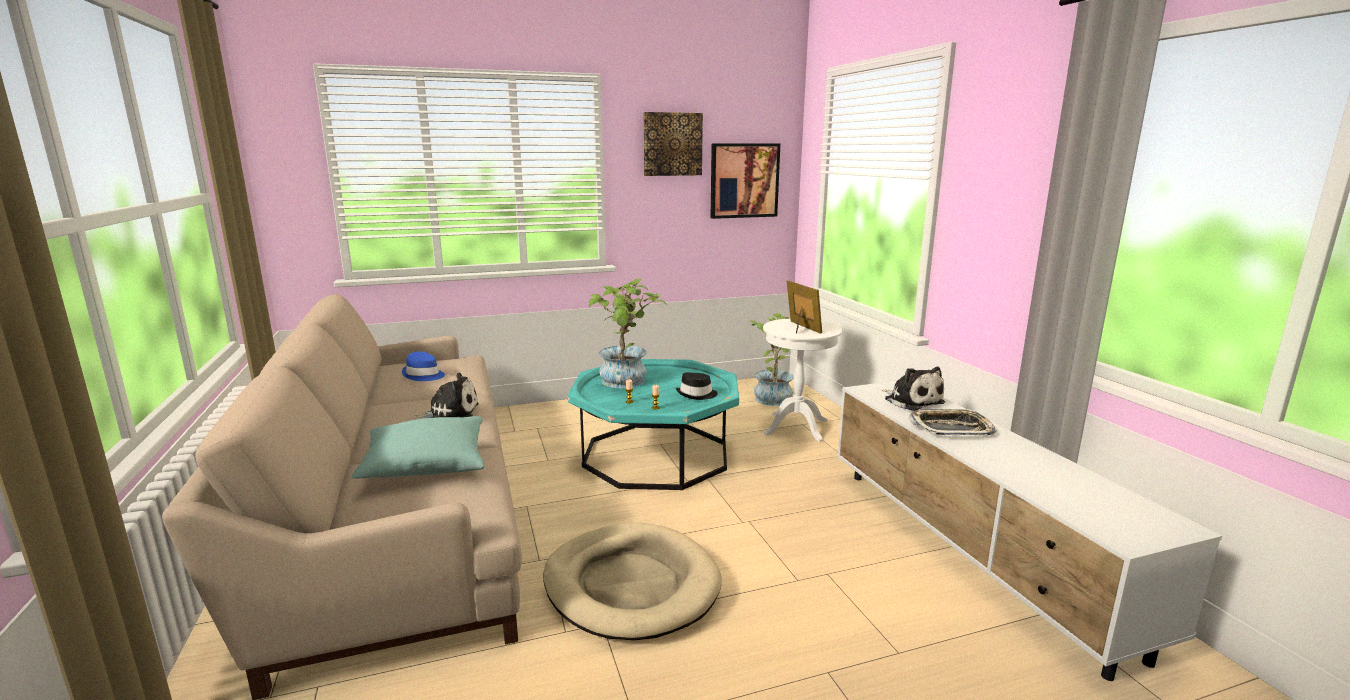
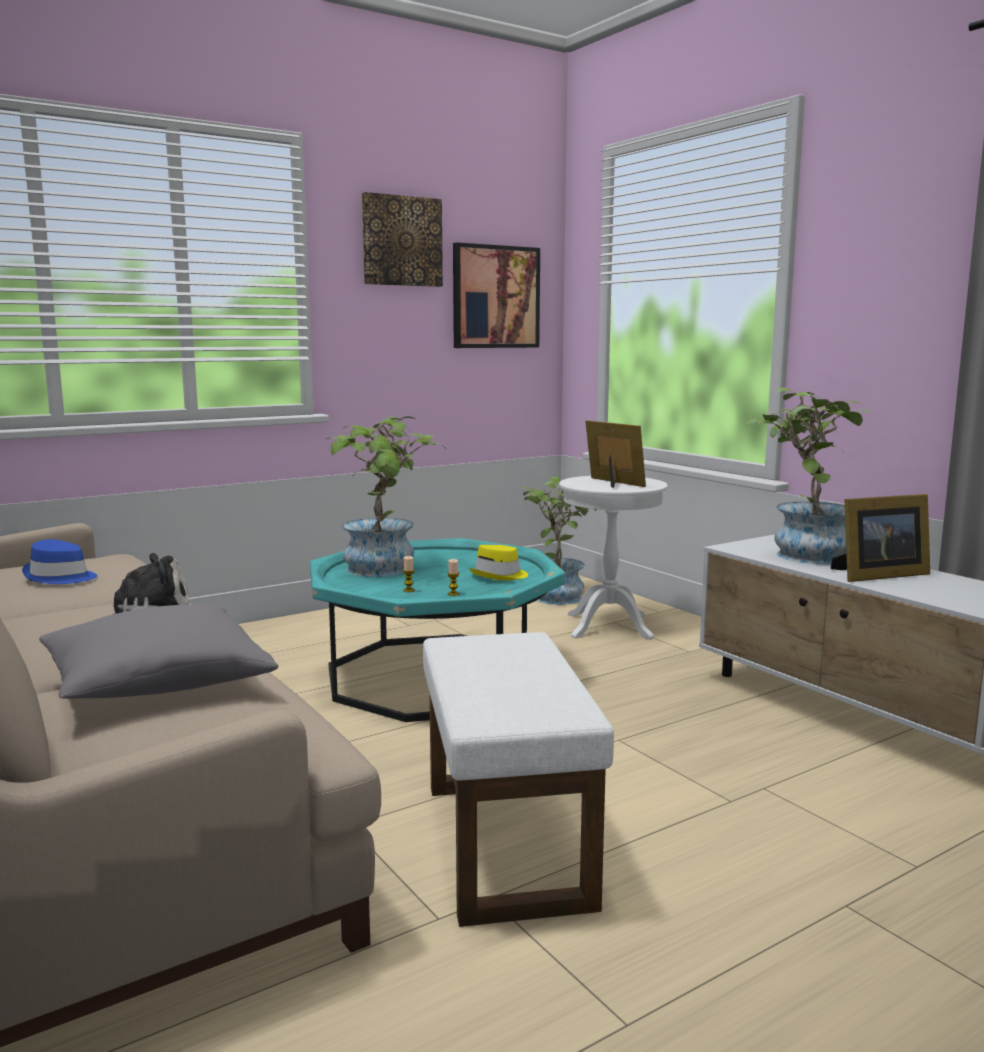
camera: 15 degrees left, 5 degrees down
(426, 465) = (156, 683): turquoise pillow -> grey pillow
(631, 585) = (502, 841): beige dog bed -> white ottoman
(697, 394) = (500, 576): black hat -> yellow hat
(911, 401) = (802, 553): plush toy -> potted plant
(951, 428) = (877, 575): tray -> picture frame

